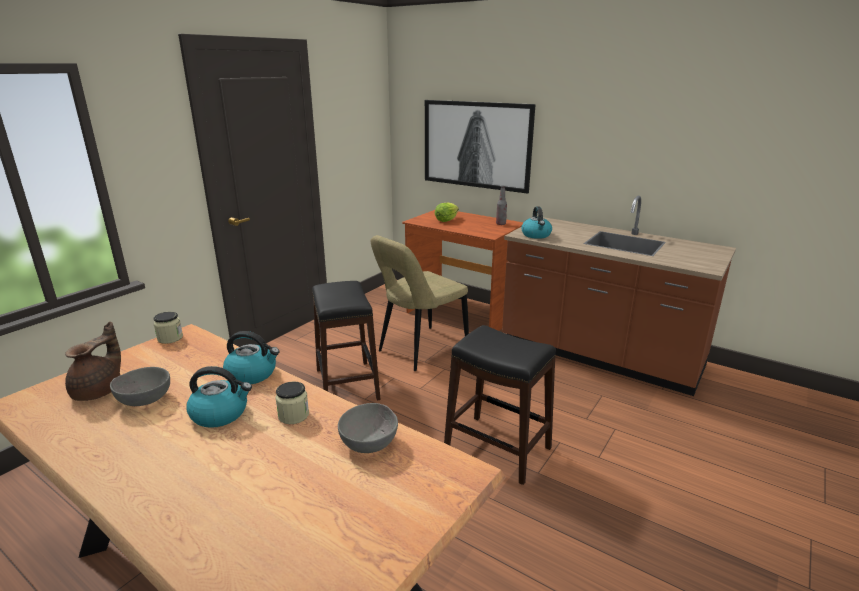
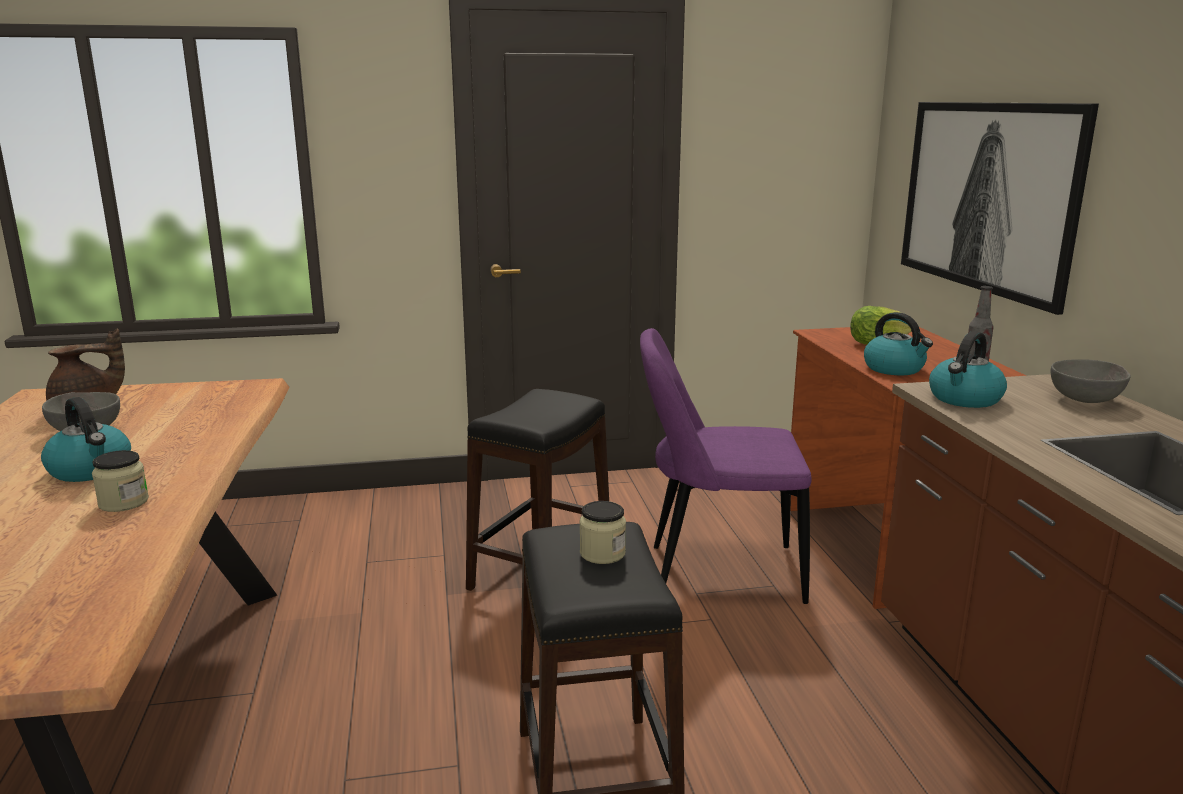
camera: 45 degrees right, 5 degrees down
(170, 338) = (234, 385): jar -> jar (602, 553)
(252, 374) = (200, 446): kettle -> kettle (895, 369)
(370, 443) = (95, 568): grey bowl -> grey bowl (1087, 400)
(420, 350) = (716, 573): beige chair -> purple chair

